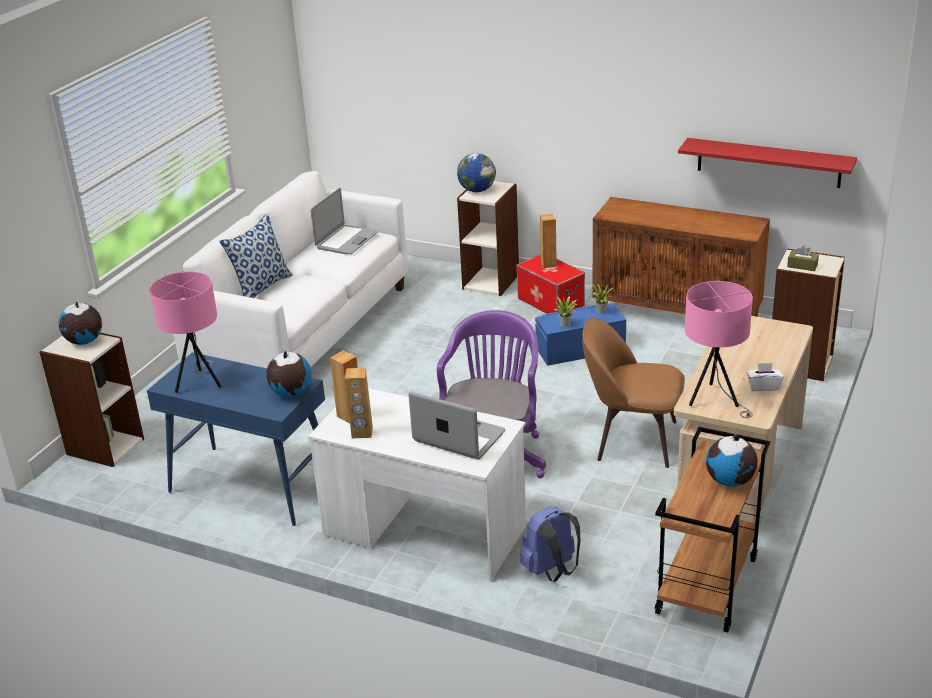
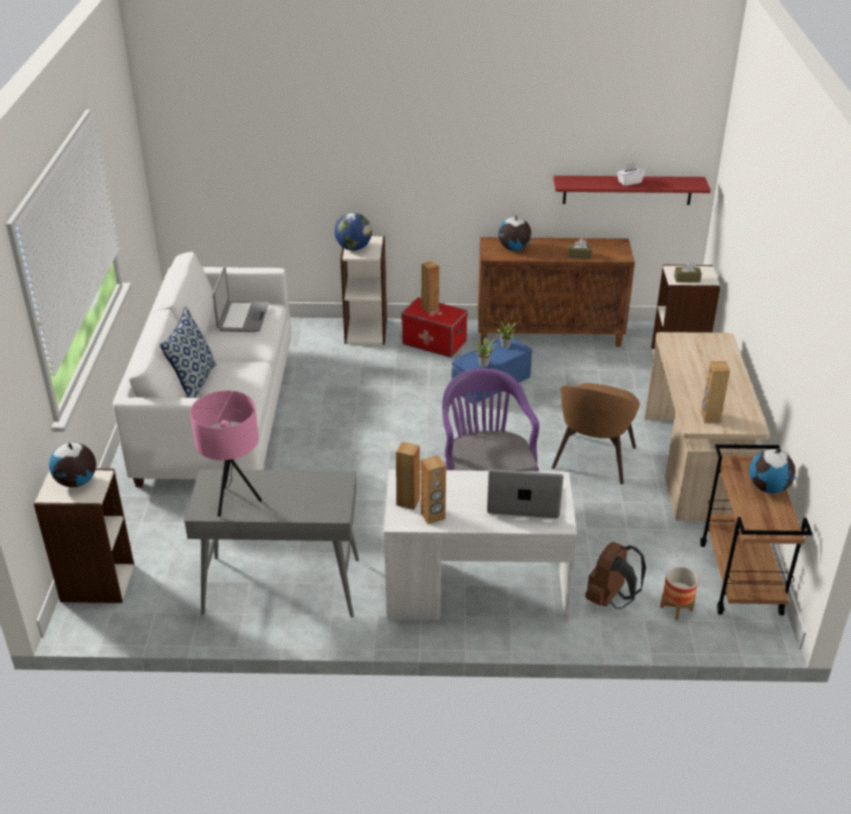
camera: 25 degrees left, 5 degrees up
(251, 486) = (281, 587): blue console table -> grey console table
(291, 393) = (336, 491): globe -> globe (513, 248)
(552, 571) = (610, 599): blue backpack -> brown backpack
(614, 597) = (676, 608): none -> planter
(632, 440) = (593, 460): brown chair -> brown chair turned 60 degrees counterclockwise
(701, 227) = (579, 255): none -> brown tissue box
(715, 401) = (710, 417): pink table lamp -> brown speaker
(763, 386) = (736, 396): white tissue box -> white tissue box (629, 182)

